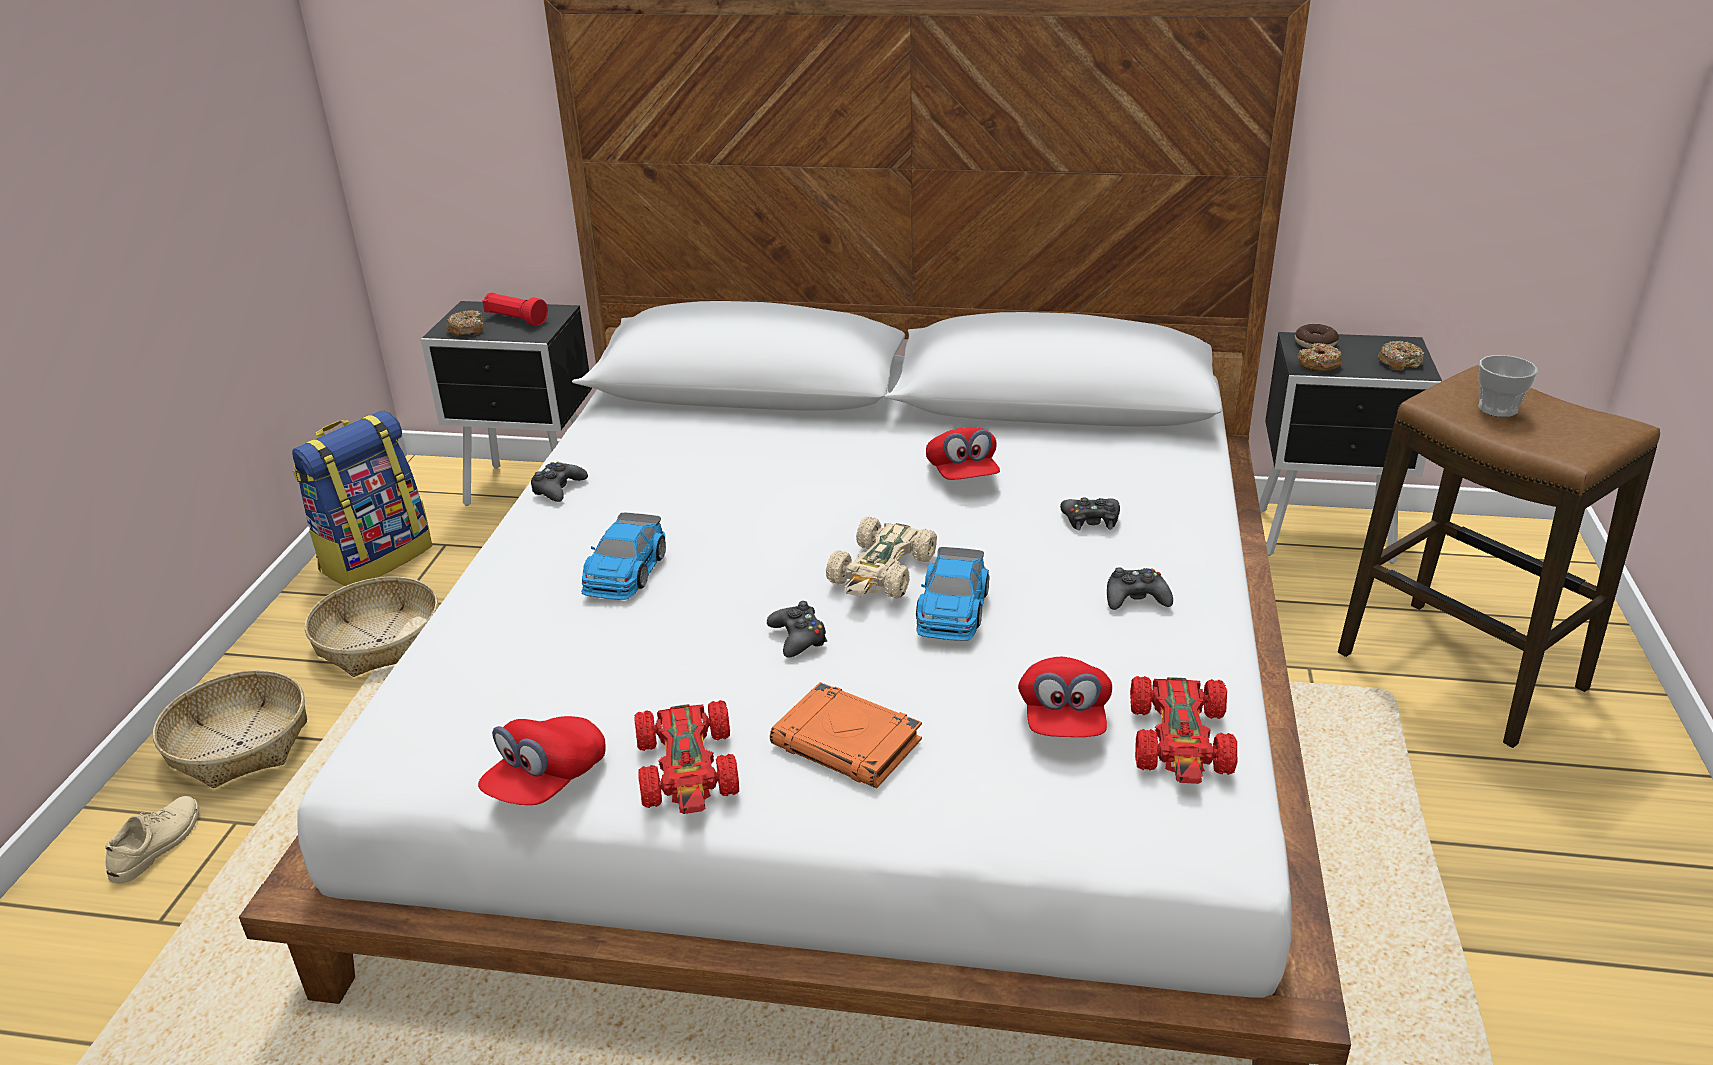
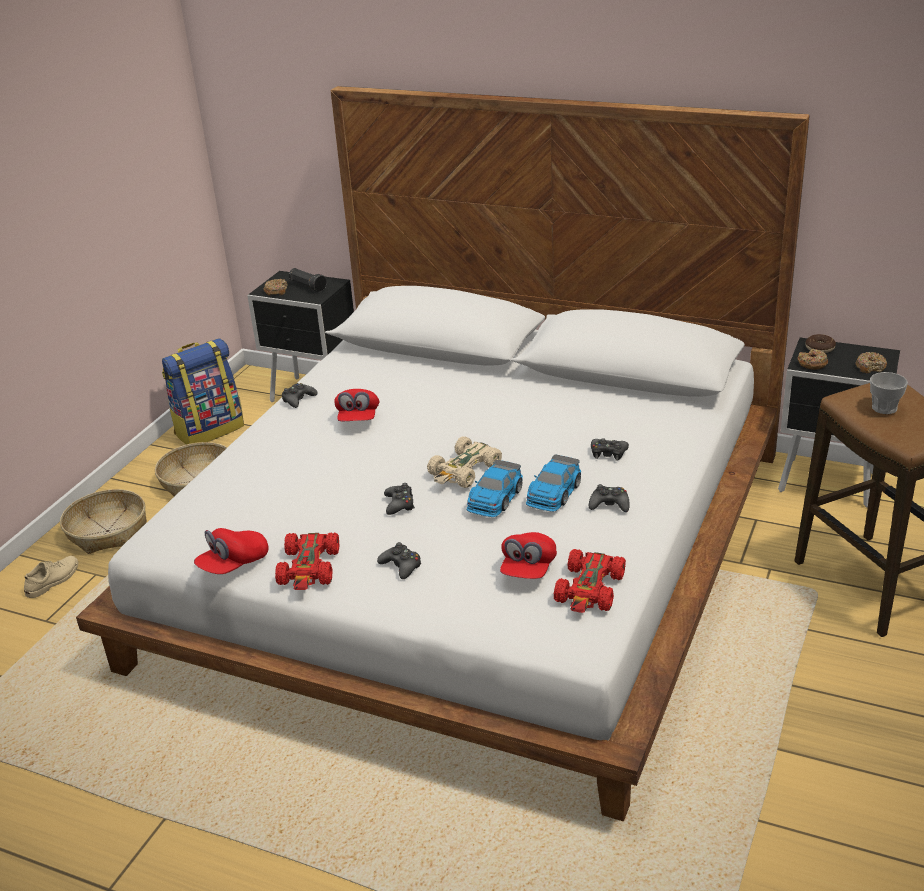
camera: 15 degrees right, 0 degrees up
(516, 319) = (307, 286): red flashlight -> black flashlight
(625, 572) = (316, 454): toy car -> toy car (553, 493)
(848, 743) = (401, 566): orange book -> black game controller
(962, 475) = (543, 416): red cap -> red cap (358, 418)

